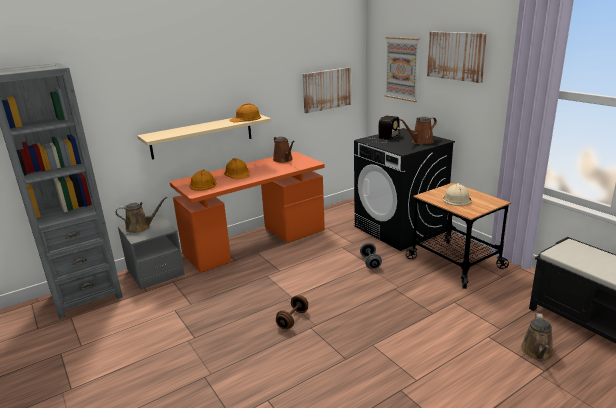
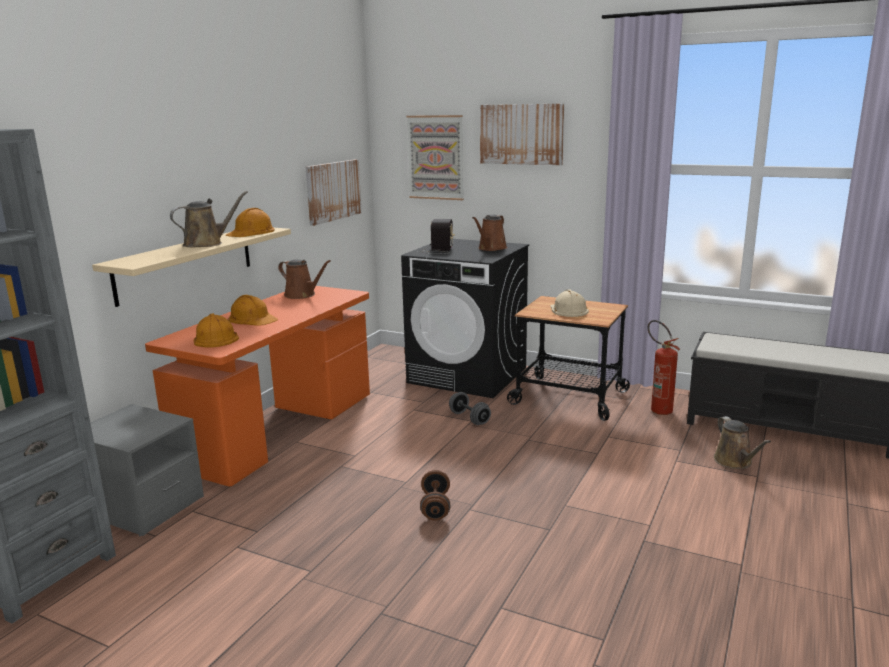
camera: 30 degrees left, 5 degrees down
(140, 227) = (117, 427): brown watering can -> brown watering can (207, 243)
(516, 289) = (657, 409): none -> fire extinguisher

